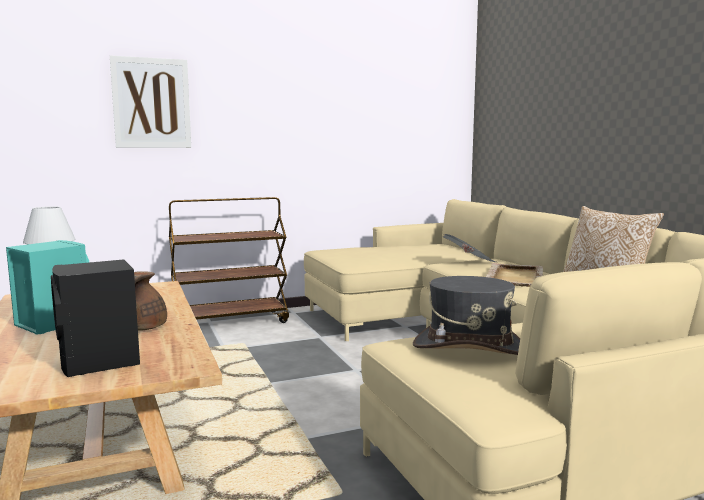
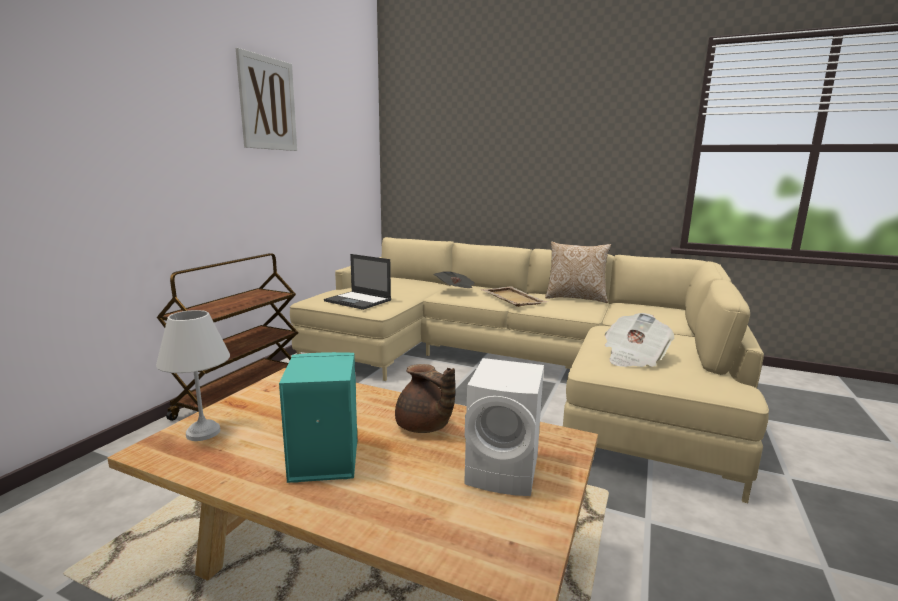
camera: 45 degrees left, 5 degrees up
(99, 363) = (505, 471): black speaker -> white speaker
(151, 103) = (111, 144): picture -> picture (267, 104)
(354, 255) = (358, 301): none -> laptop
(469, 347) = (633, 357): grey hat -> newspaper

